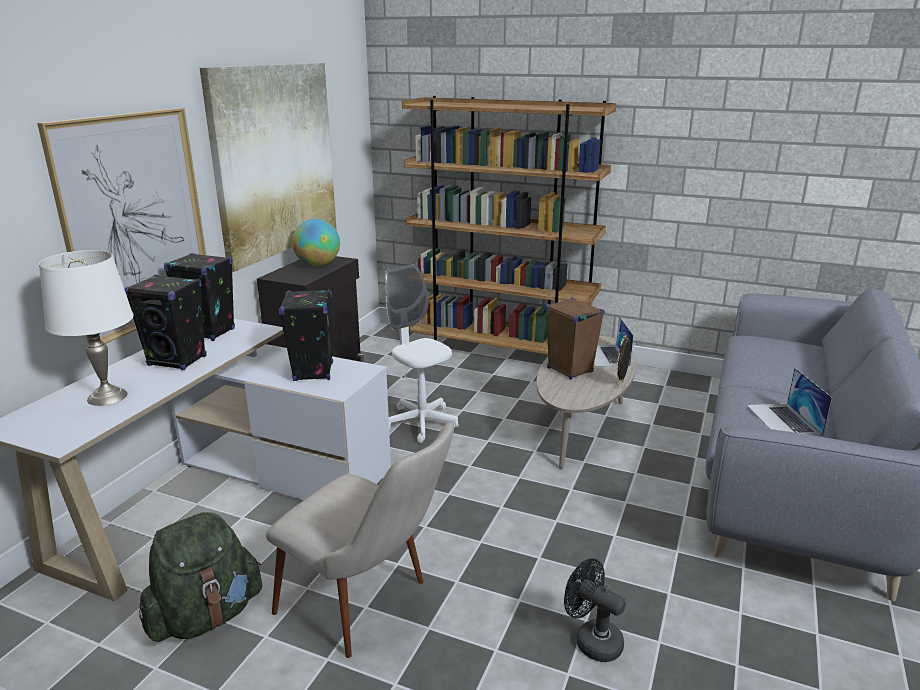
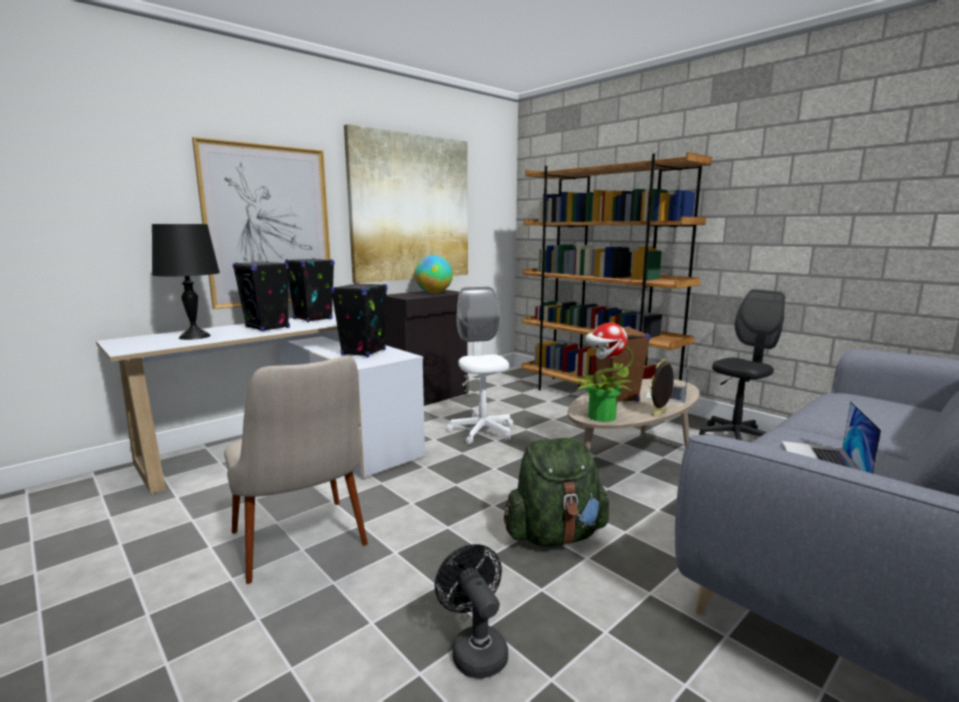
camera: 25 degrees right, 10 degrees down
(108, 396) = (195, 336): white table lamp -> black table lamp
(206, 616) = (190, 520): green backpack -> green backpack (555, 535)
(577, 399) = (600, 417): none -> potted plant
(649, 380) = (735, 438): none -> black office chair

